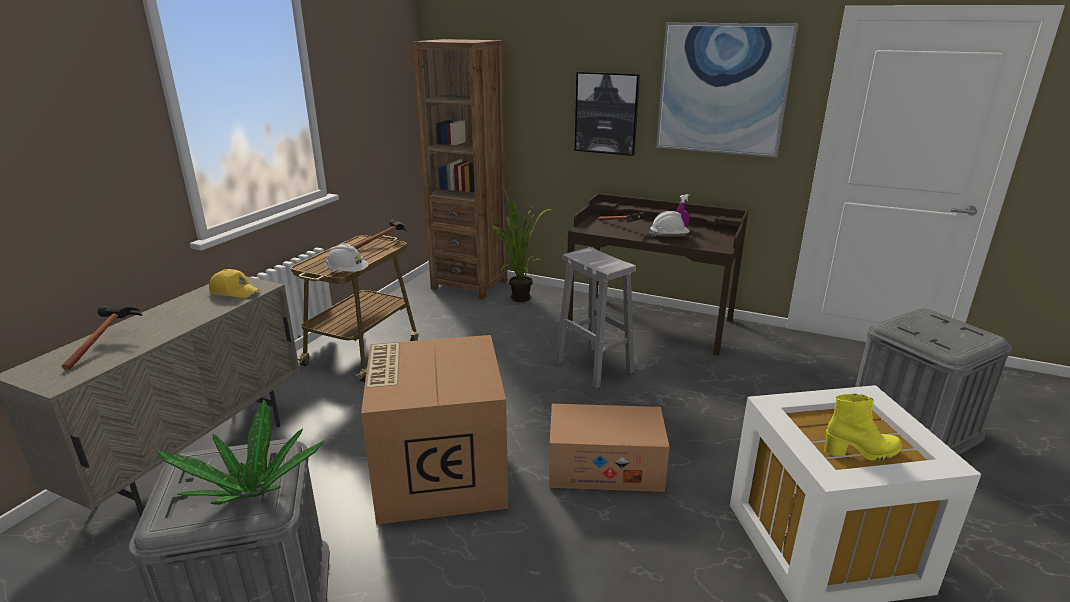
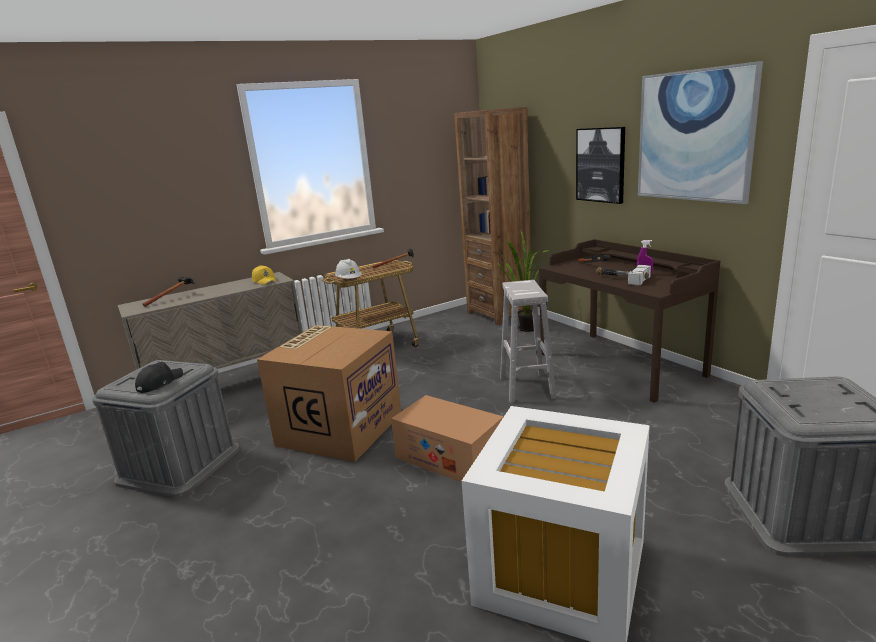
camera: 35 degrees right, 5 degrees down
(252, 491) = (159, 383): potted plant -> black cap
(669, 237) = (621, 279): white hard hat -> hammer
(861, 452) = (550, 469): yellow boot -> none

